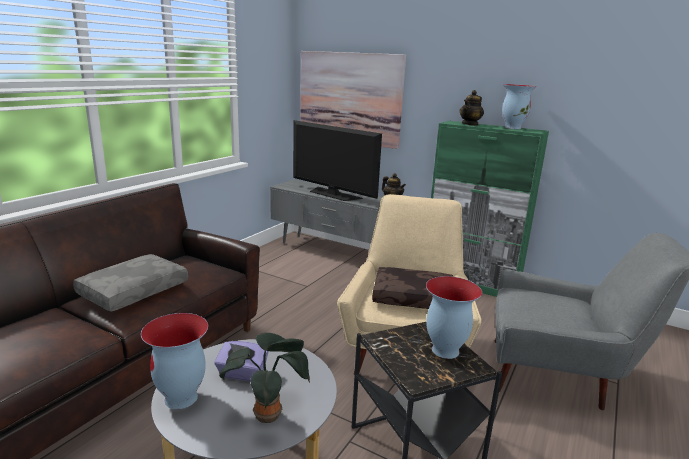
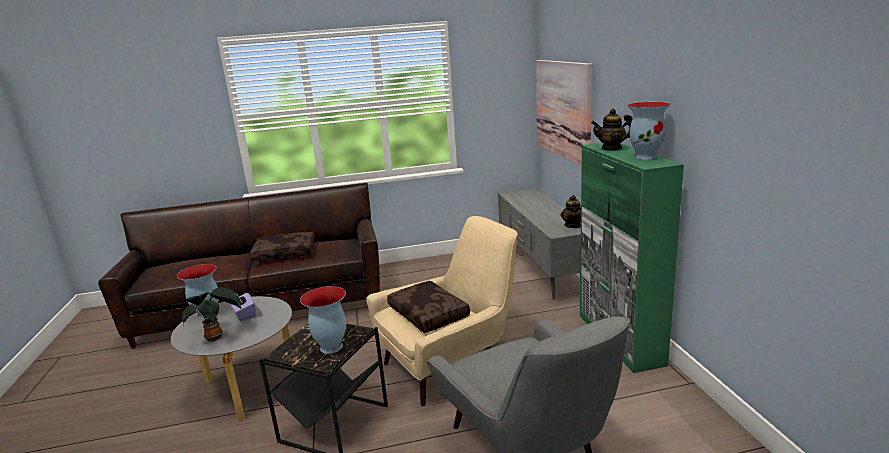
camera: 50 degrees right, 0 degrees up
(134, 290) = (285, 253): grey pillow -> brown pillow
(333, 194) = (533, 209): television -> none

